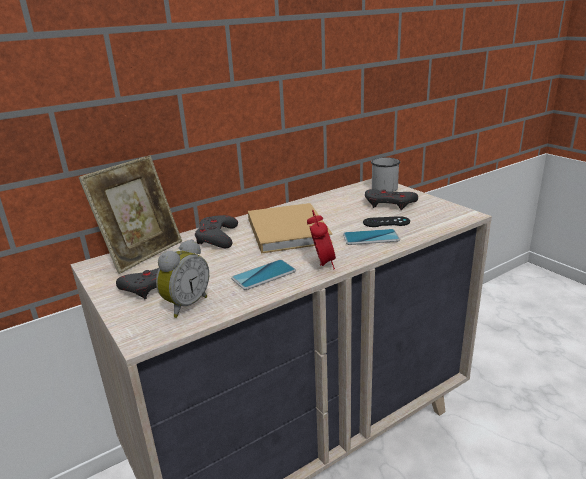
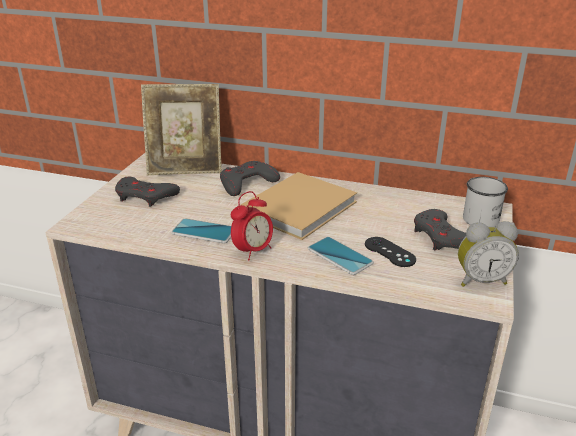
camera: 50 degrees right, 5 degrees up
(185, 305) = (128, 220): alarm clock -> alarm clock (480, 280)

